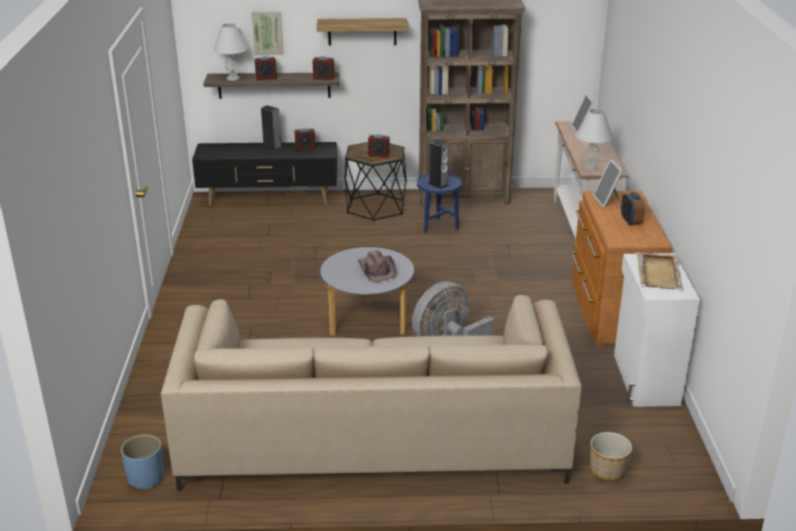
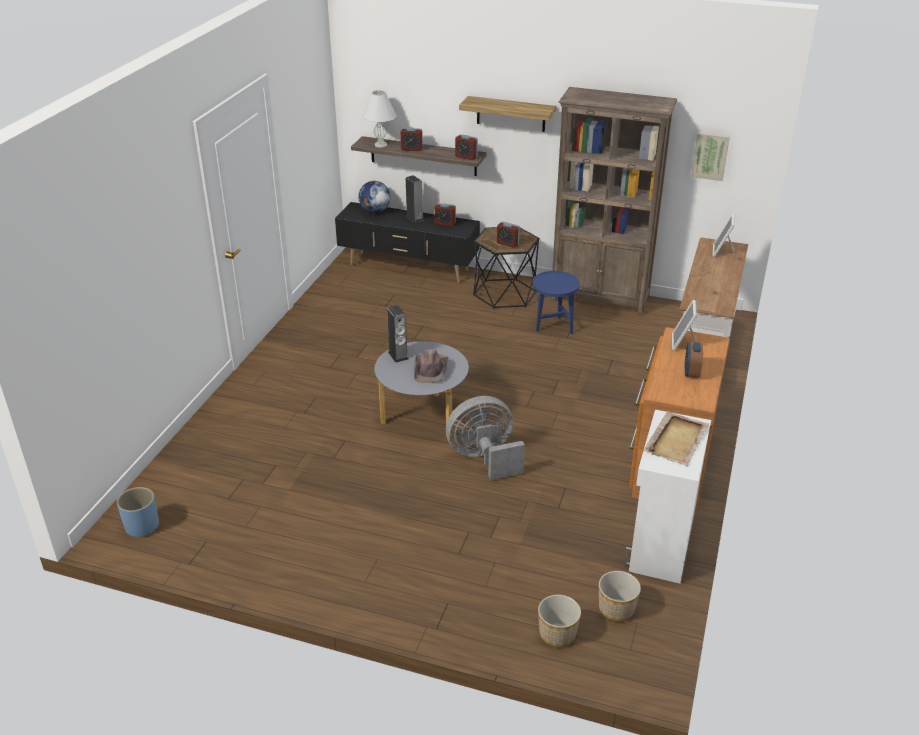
camera: 20 degrees right, 5 degrees up
(228, 148) = (374, 211): none -> globe
(267, 33) = (419, 103): picture -> picture (710, 155)
(373, 438) = (355, 539): beige sofa -> none
(438, 184) = (553, 285): speaker -> speaker (398, 355)
(591, 167) = (699, 298): white table lamp -> none
(642, 438) = (615, 609): none -> planter

